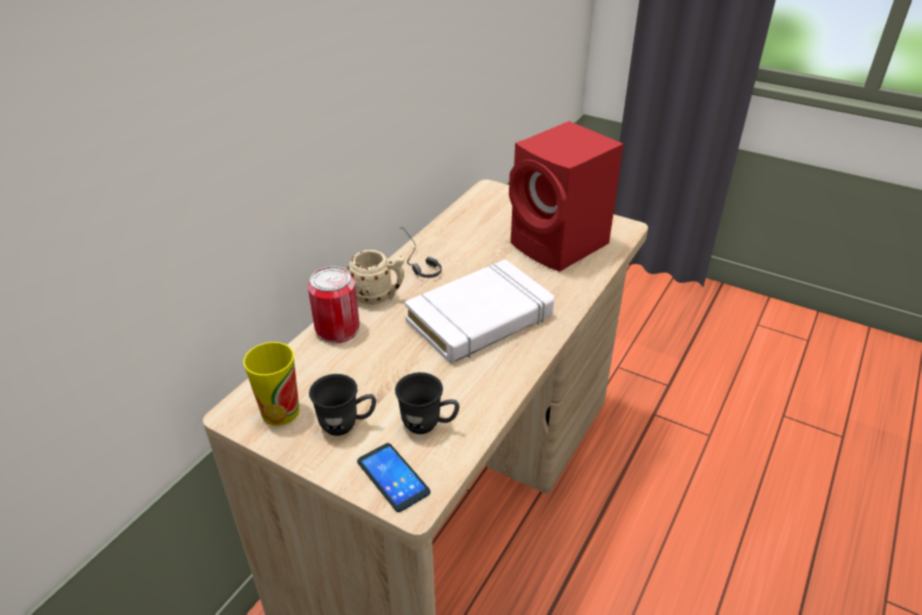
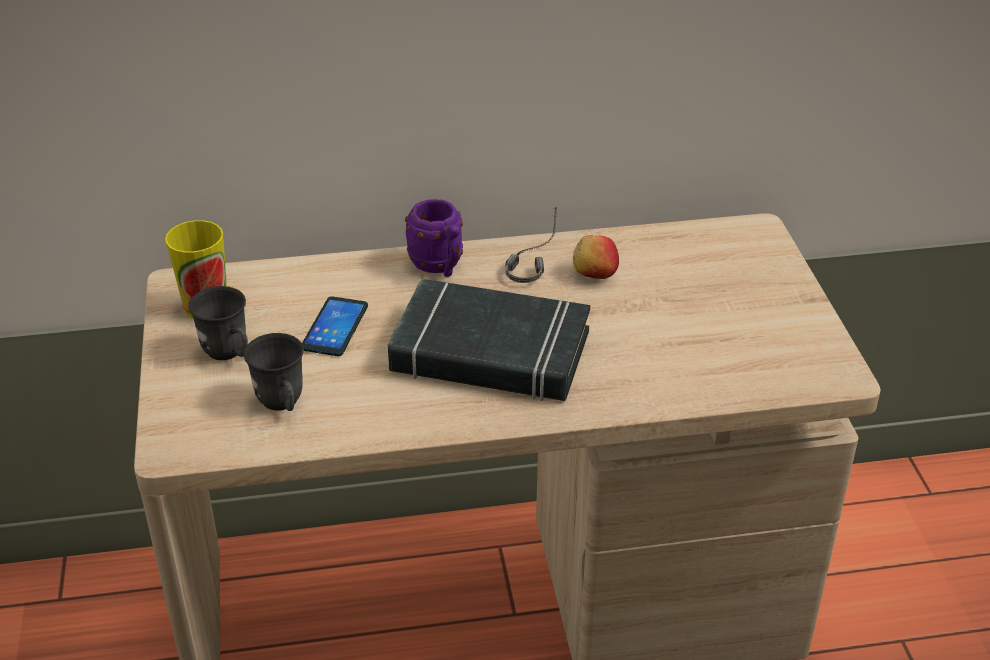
camera: 50 degrees right, 0 degrees up
(337, 329) = (356, 271): can -> none
(379, 296) = (440, 267): beige mug -> purple mug
(393, 477) = (191, 420): phone -> phone (335, 327)
(458, 250) = (594, 273): none -> apple
(480, 319) = (490, 353): white book -> black book
(561, 246) = (716, 343): red speaker -> none

